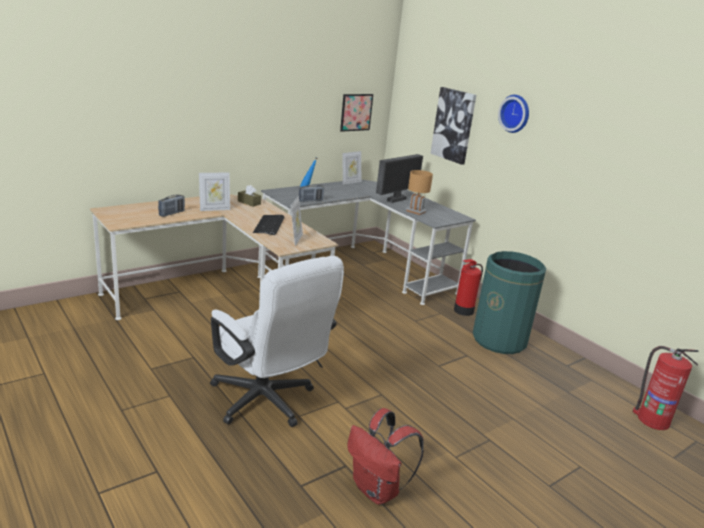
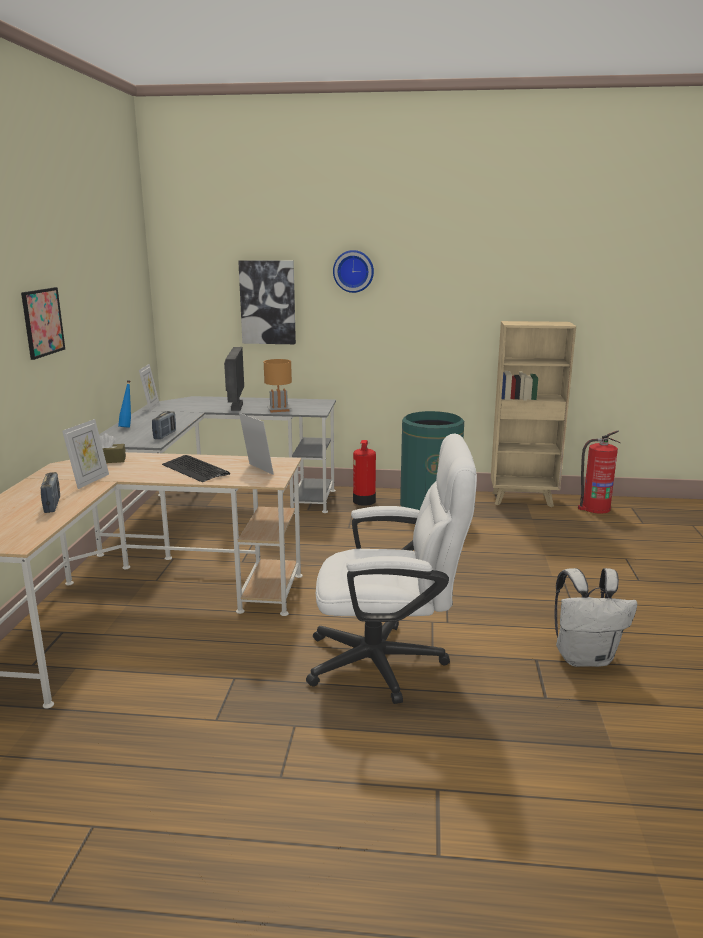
camera: 45 degrees left, 5 degrees down
(356, 112) = (131, 313): picture -> picture (43, 322)
(378, 490) = (585, 657): red backpack -> white backpack
(596, 376) = (523, 500): none -> beige bookcase

